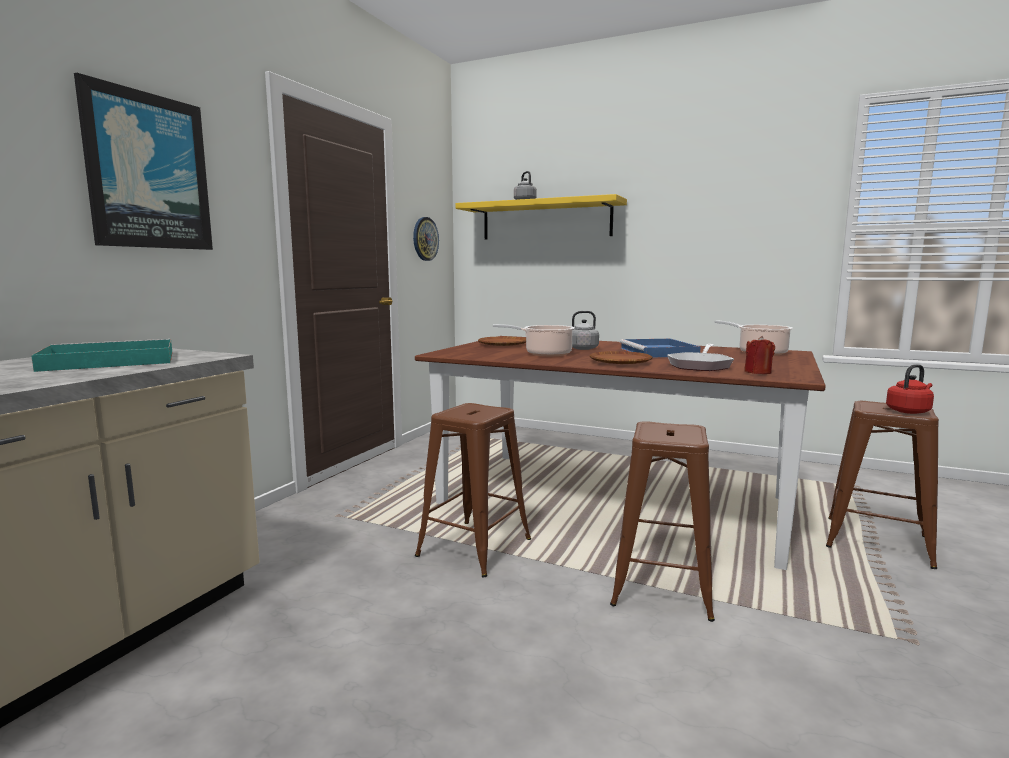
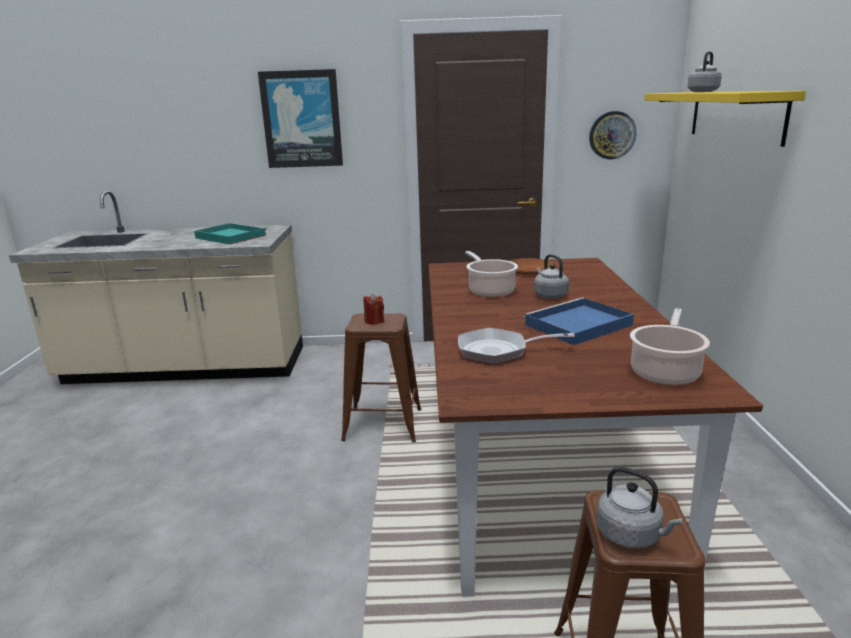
camera: 65 degrees right, 10 degrees up
(620, 362) = (476, 320): brown plate -> none
(662, 585) = (379, 520): brown stool -> none
(757, 372) = (482, 379): red candle -> red candle (374, 321)
(909, 411) = (631, 535): red kettle -> grey kettle

